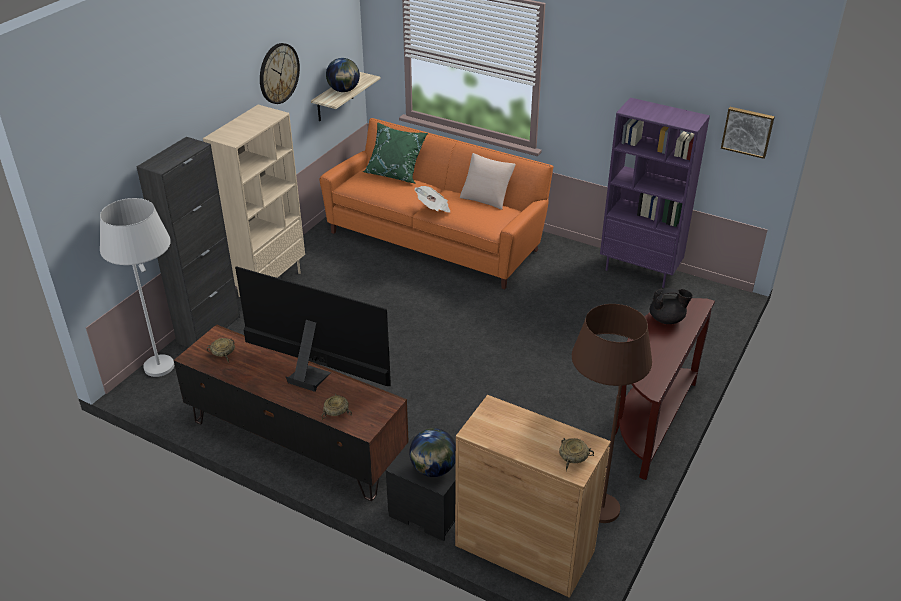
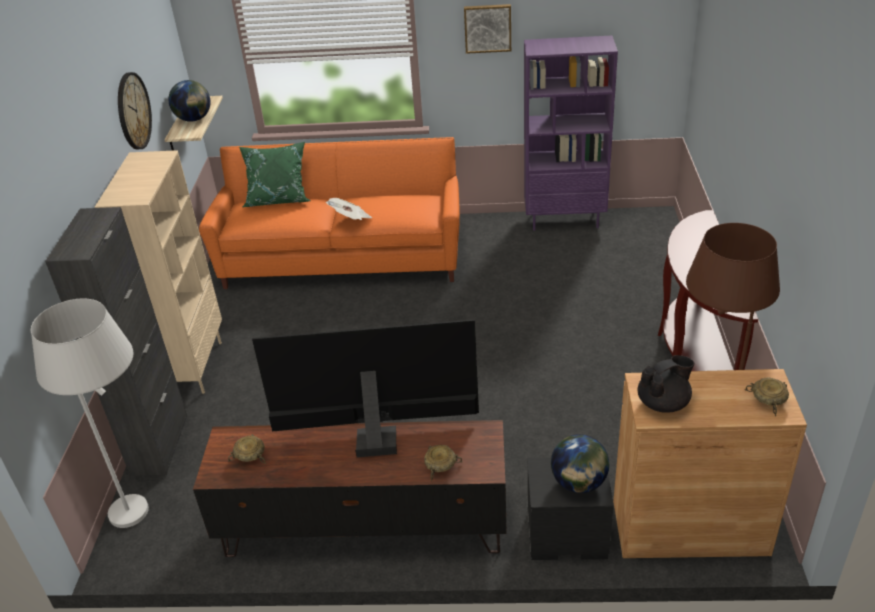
camera: 25 degrees left, 0 degrees up
(486, 197) = (396, 192): beige pillow -> none
(667, 319) = (690, 241): black teapot -> black teapot (663, 403)
(747, 131) = (652, 41): picture -> picture (487, 28)

